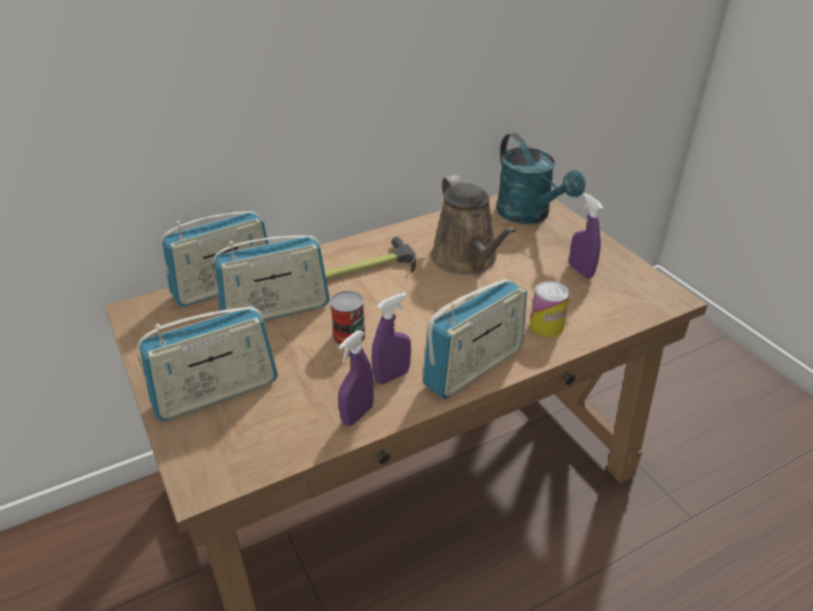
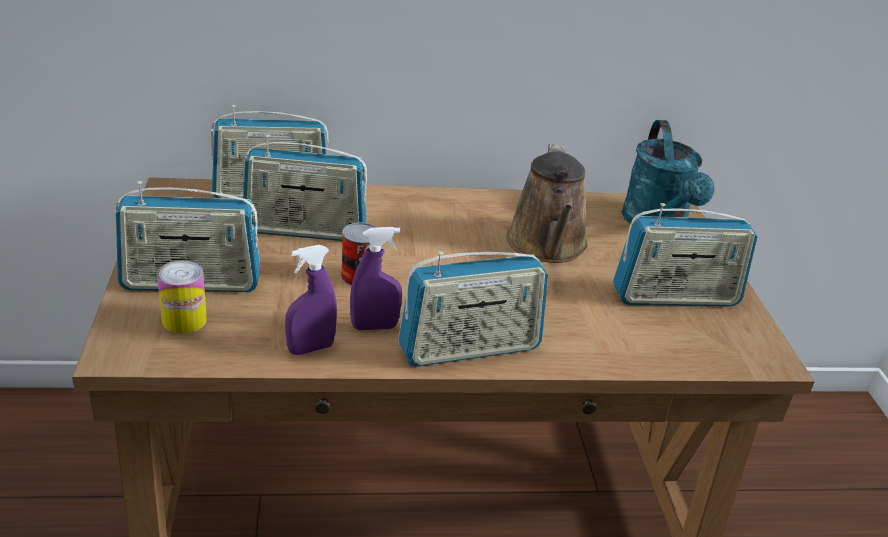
camera: 20 degrees right, 5 degrees down
(367, 268) = (428, 221): hammer -> none
(546, 326) = (586, 338): can -> can (184, 320)
(580, 271) = (675, 297): purple spray bottle -> radio

